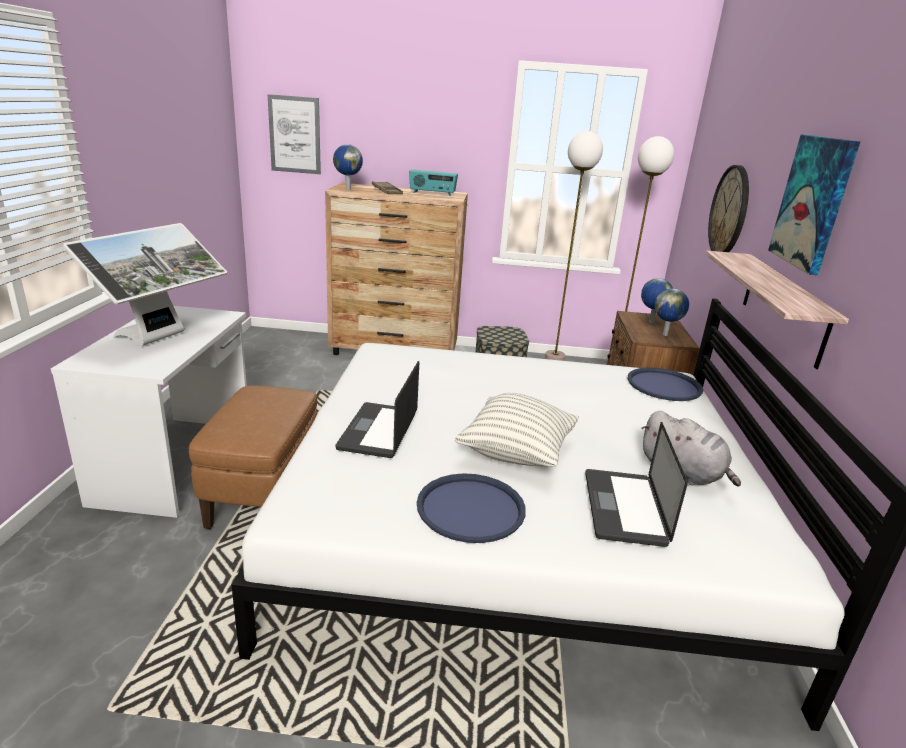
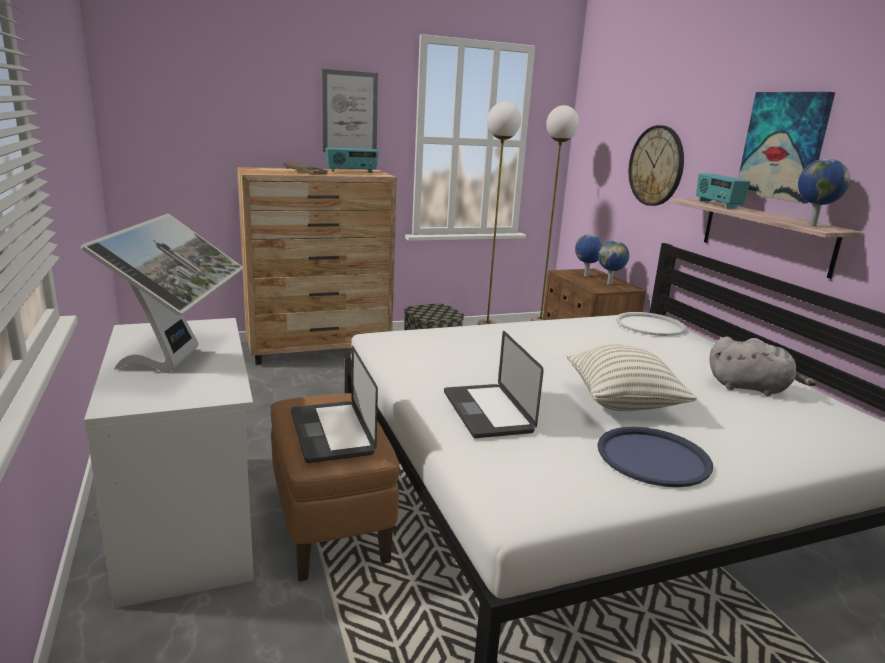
camera: 25 degrees left, 5 degrees down
(294, 135) = (175, 114): picture -> picture (350, 112)
(348, 189) = (262, 172): globe -> globe (811, 225)
(624, 508) = (755, 424): laptop -> laptop (331, 432)
(664, 385) = (650, 325): blue tray -> white tray
(745, 263) = (717, 204): none -> radio

